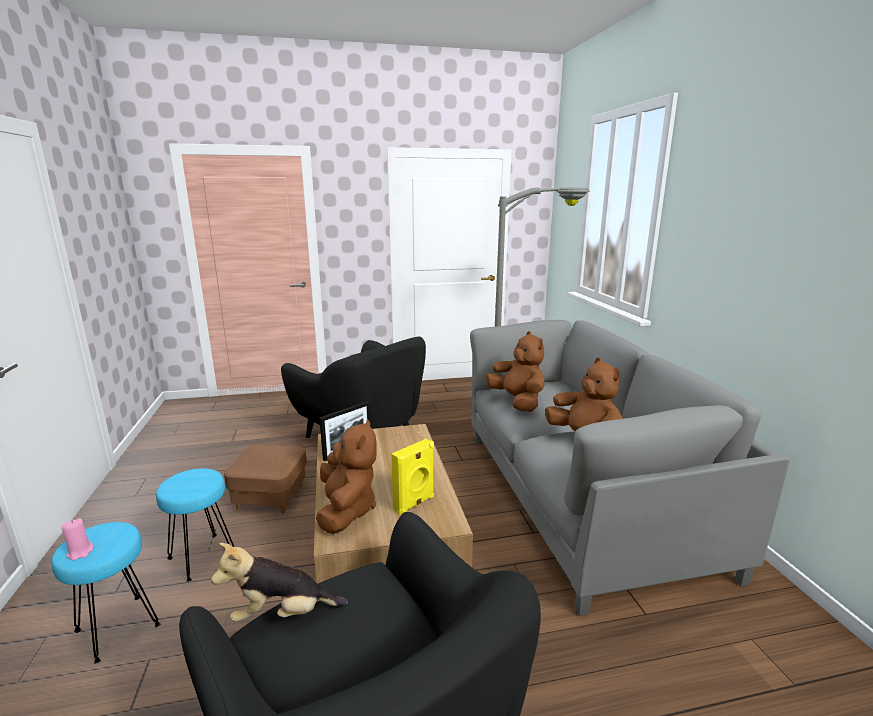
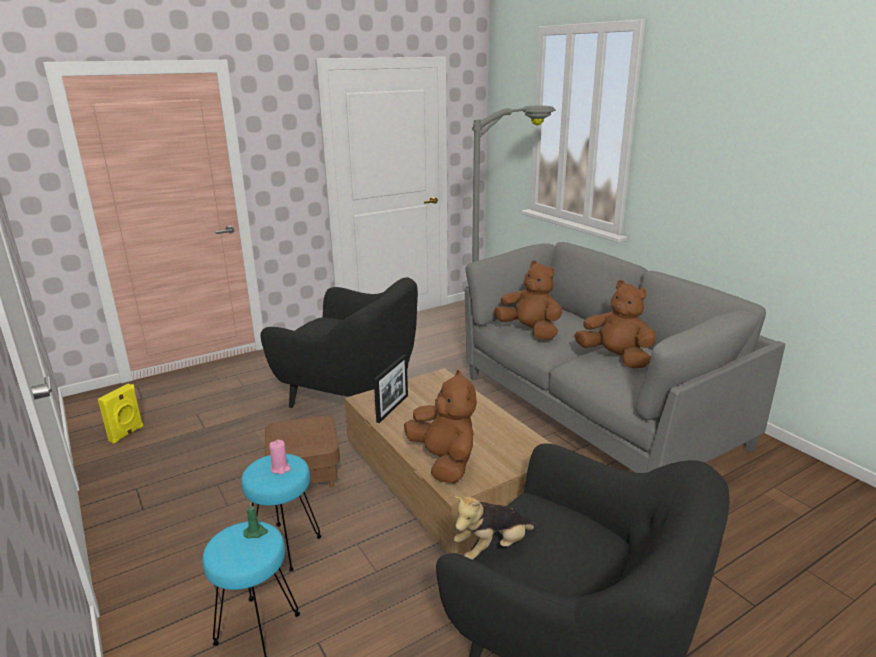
camera: 20 degrees left, 5 degrees up
(80, 552) = (239, 556): pink candle -> pink candle (280, 468)
(116, 534) = (256, 532): none -> green candle
(415, 503) = (500, 442): yellow speaker -> yellow speaker (127, 434)

